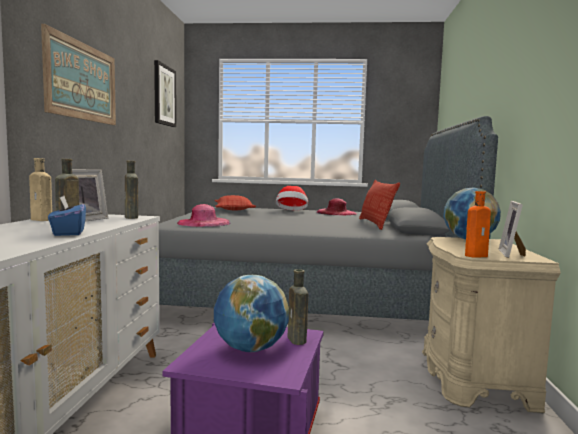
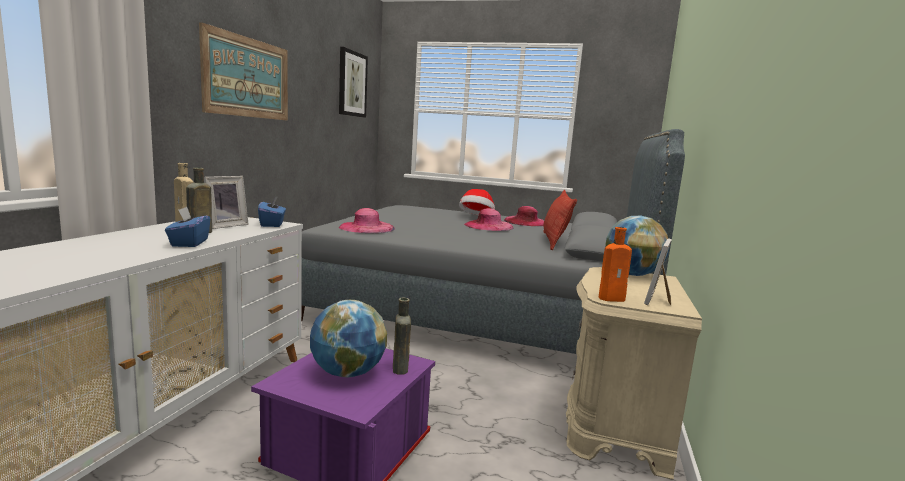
camera: 10 degrees right, 5 degrees up
(131, 217) = (272, 224): brown bottle -> blue tissue box
(233, 209) = (415, 210): pillow -> none
(309, 216) = (488, 226): none -> pink hat

